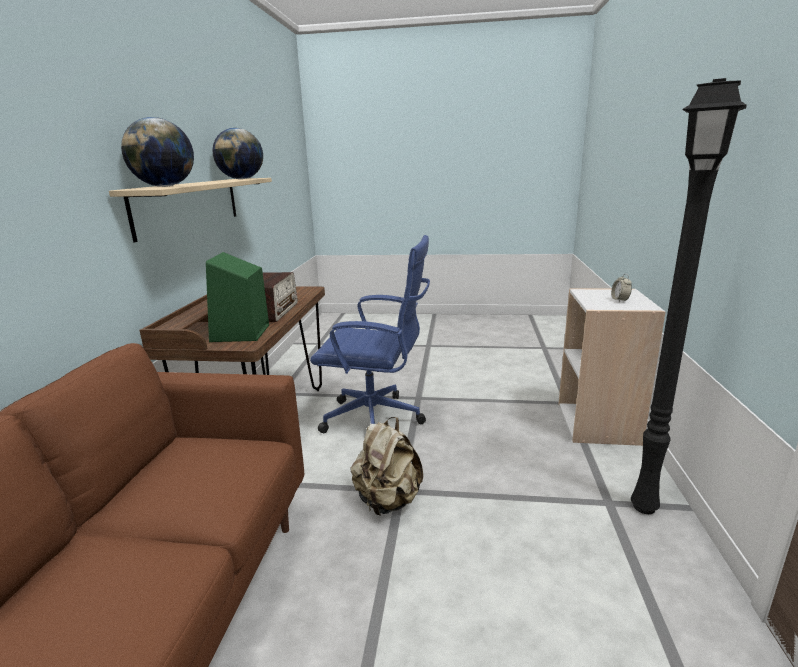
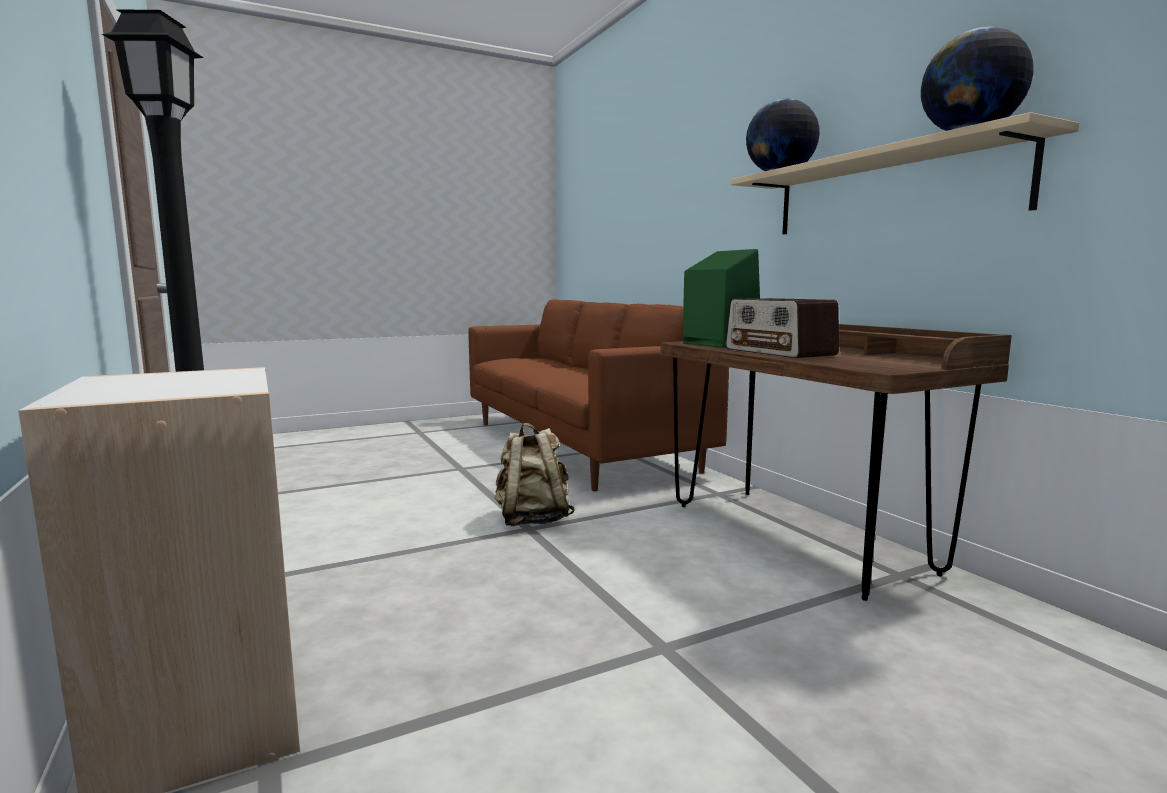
camera: 145 degrees right, 10 degrees down
(377, 420) = (667, 583): blue office chair -> none
(620, 300) = (155, 381): alarm clock -> none

